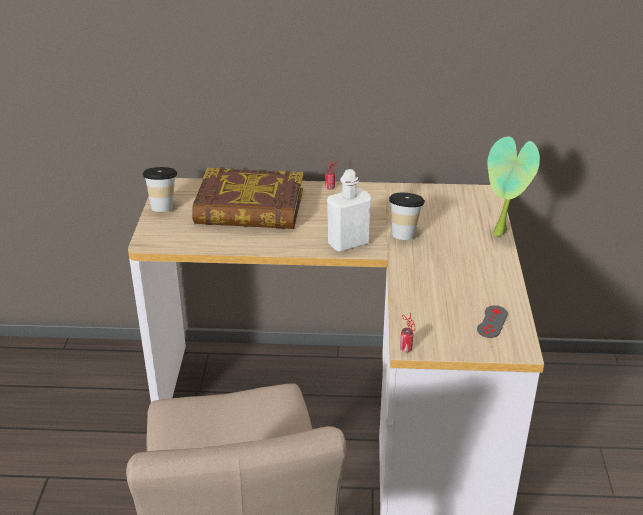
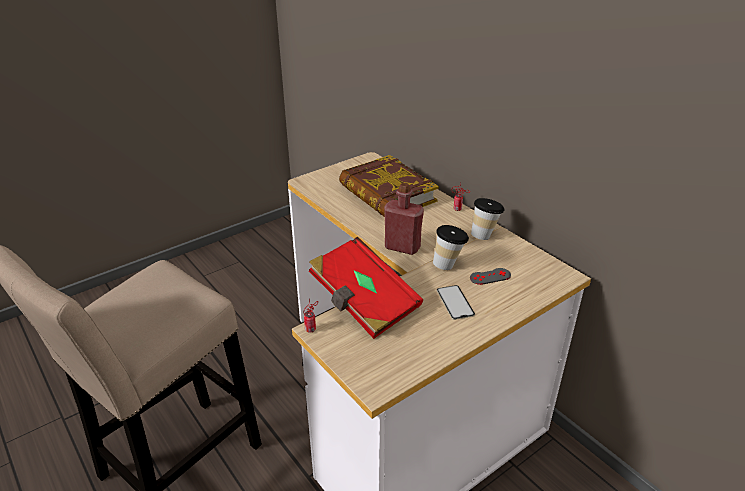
camera: 50 degrees right, 0 degrees up
(163, 206) = (345, 168): cup -> cup (484, 235)
(348, 243) = (402, 247): white bottle -> red bottle
(403, 302) = (364, 303): none -> red book
(458, 257) = (455, 302): none -> phone
(492, 322) = (393, 357): grey game controller -> grey game controller (490, 276)
(502, 234) = (519, 310): potted plant -> none

